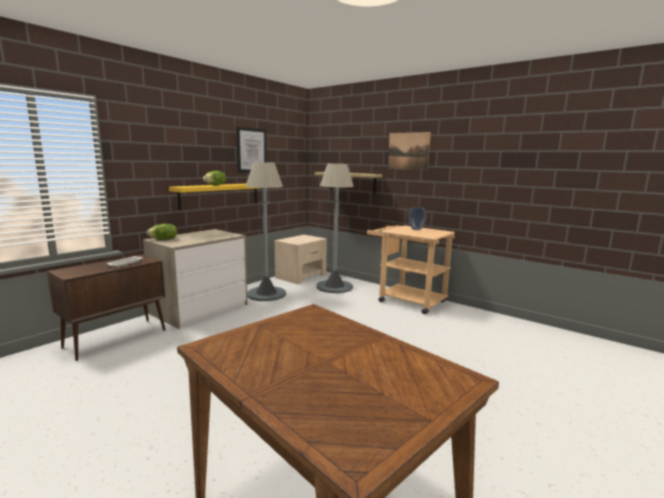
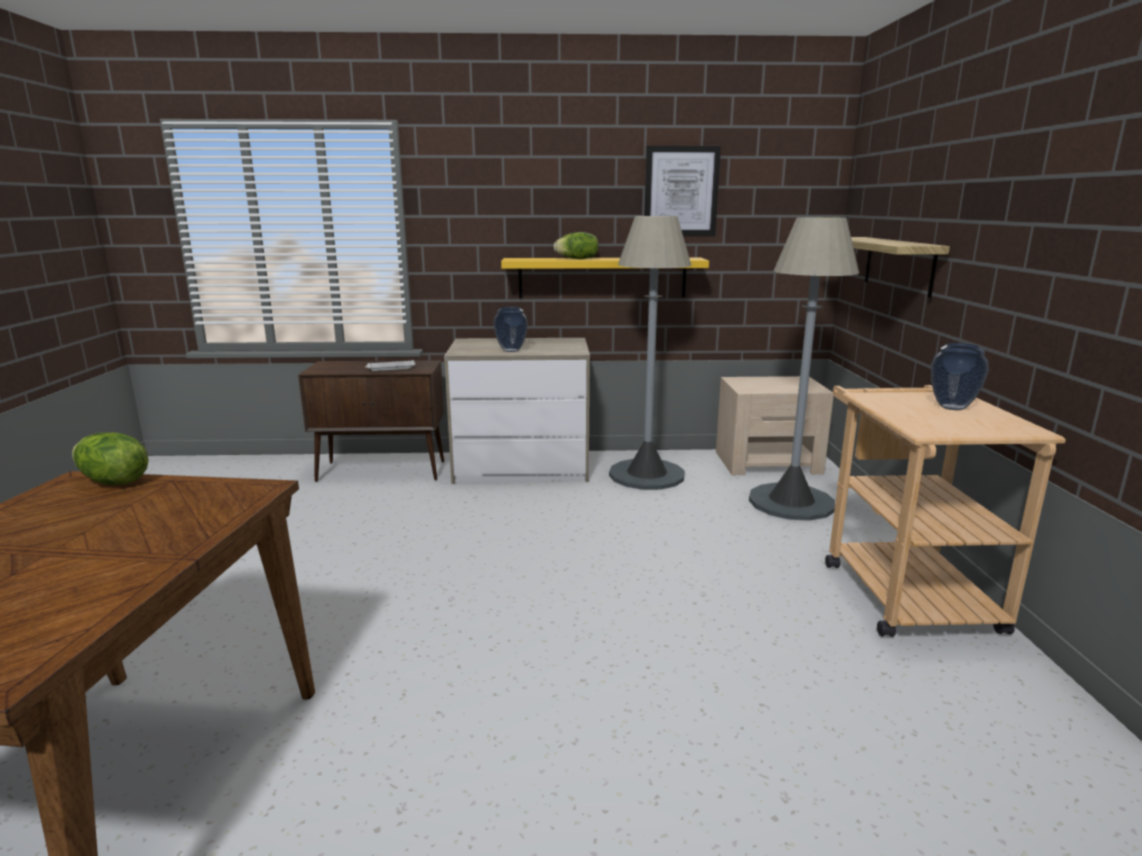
camera: 50 degrees right, 5 degrees up
(164, 239) = (473, 342): lettuce -> lettuce (112, 482)
(200, 239) = (510, 350): none -> vase
(408, 151) = (1008, 179): picture -> none

